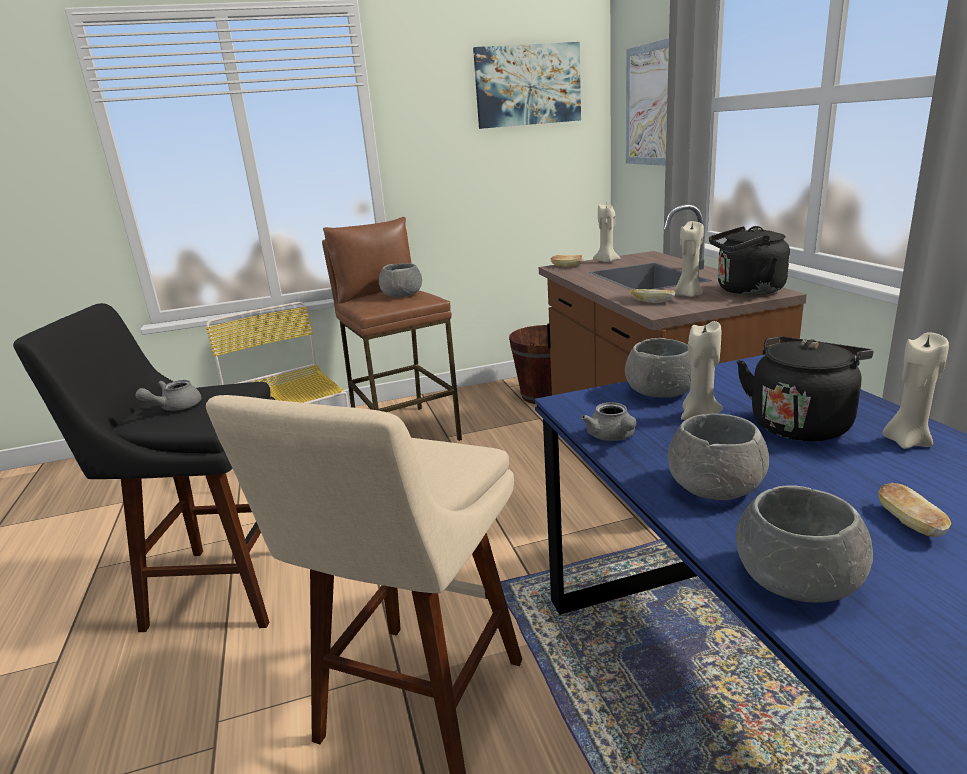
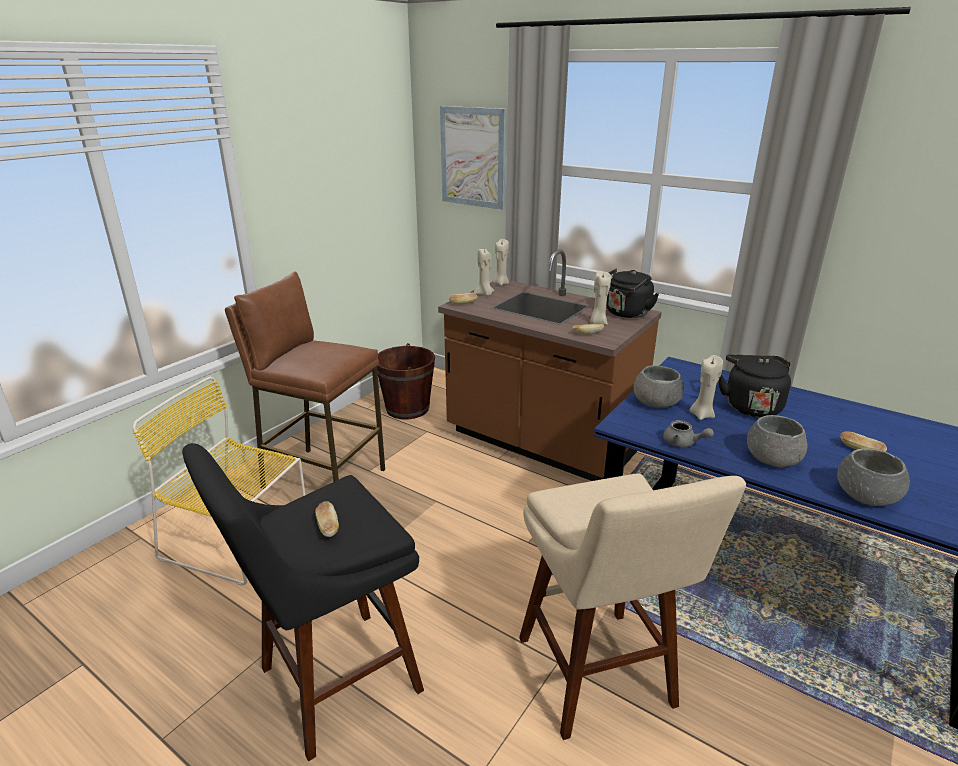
camera: 40 degrees left, 5 degrees up
(175, 407) = (328, 527): grey teapot -> bread
(402, 295) = (324, 351): grey bowl -> none
(527, 85) = (359, 132): picture -> none
(907, 441) = (802, 404): beige candle -> beige candle (500, 283)

